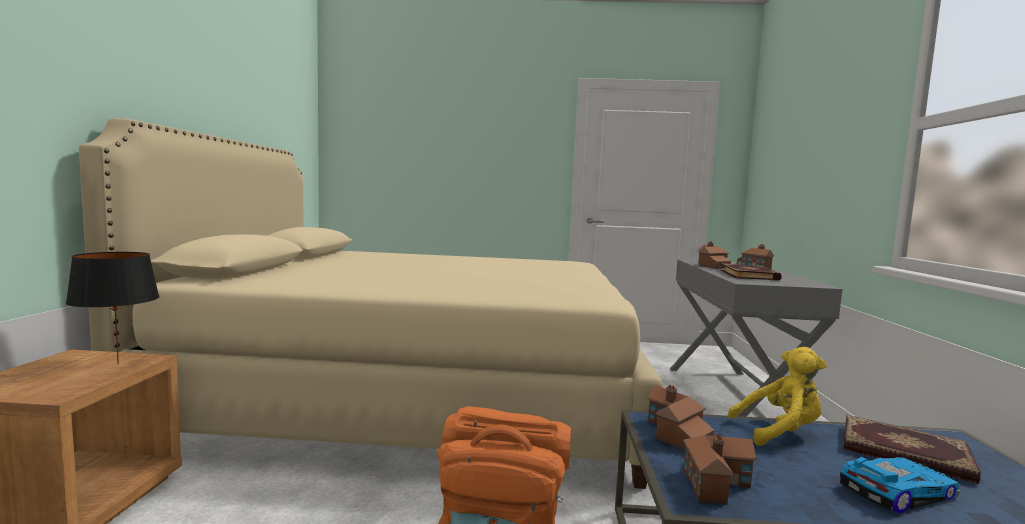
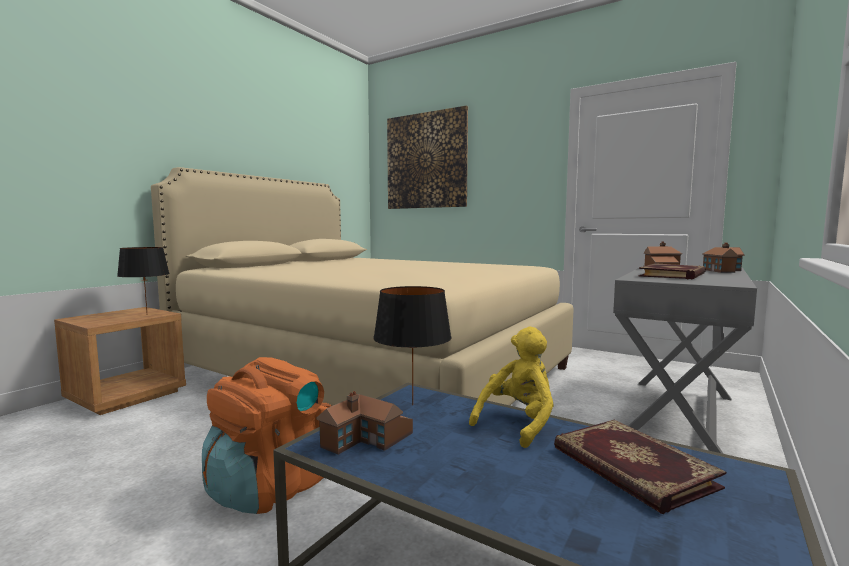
camera: 30 degrees right, 0 degrees up
(406, 131) = (426, 161): none -> picture
(675, 434) = (411, 405): toy house -> black table lamp
(779, 432) = (518, 423): yellow plush toy -> yellow plush toy turned 75 degrees counterclockwise
(895, 490) = (530, 489): toy car -> none

